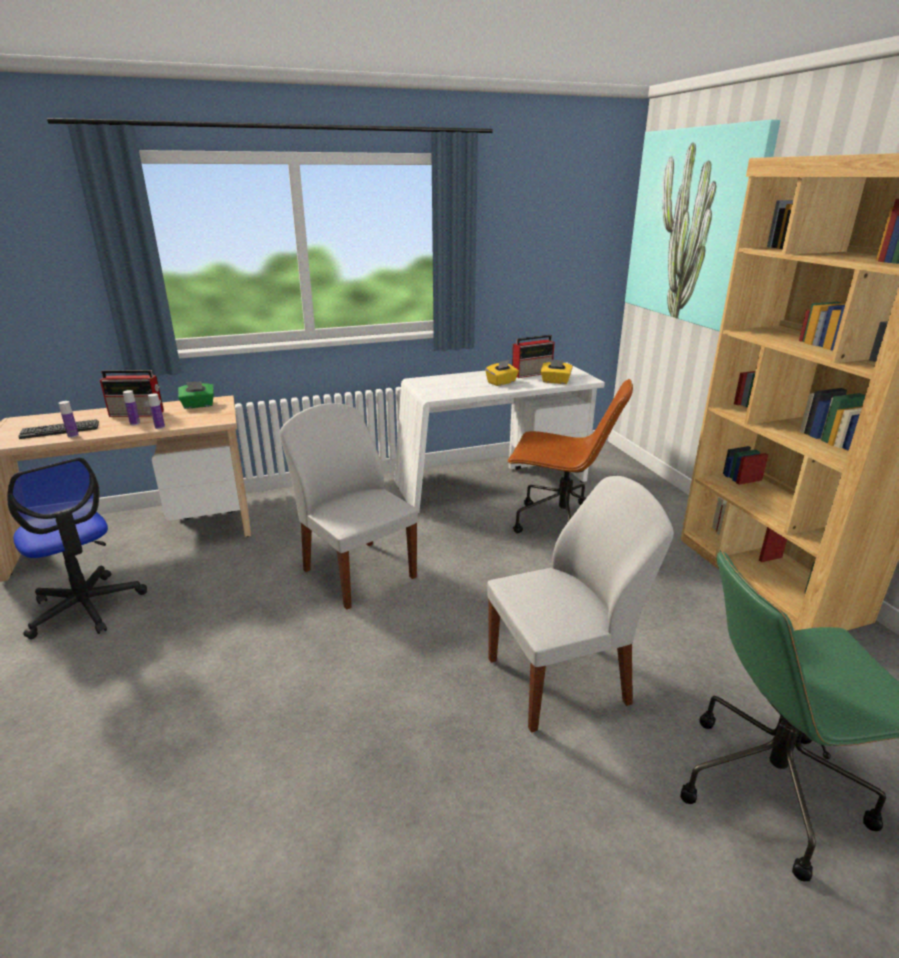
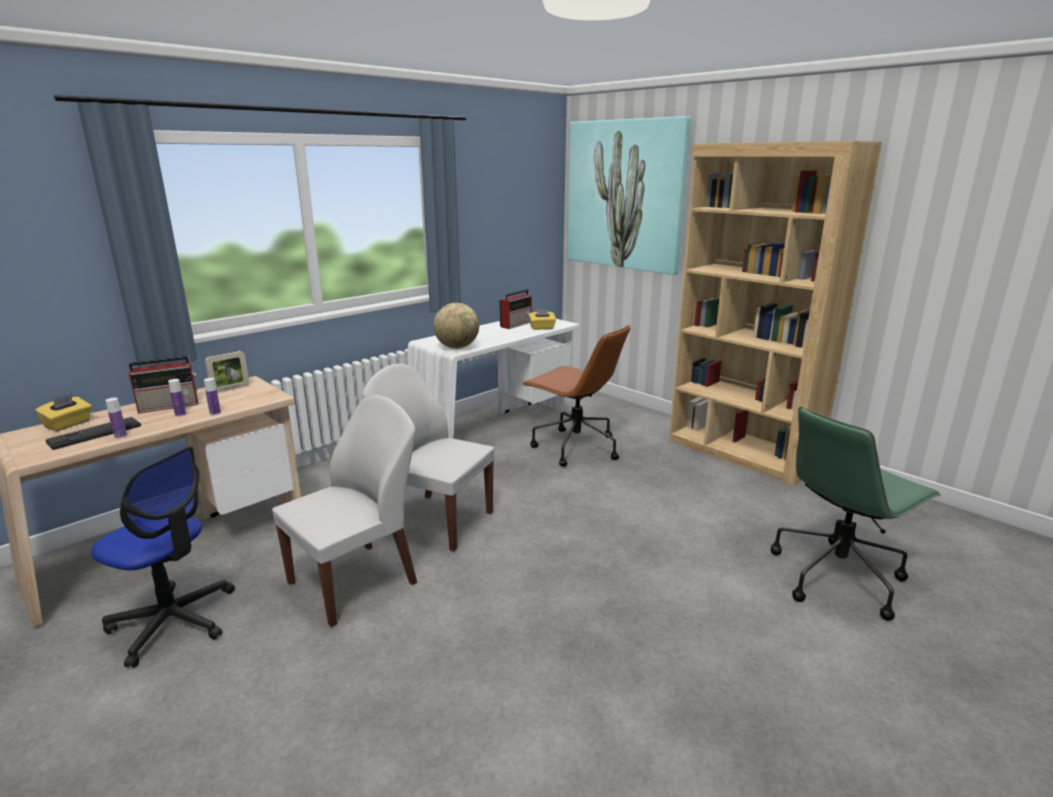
camera: 25 degrees left, 5 degrees down
(198, 405) = (230, 389): green tissue box -> picture frame
(440, 392) = (457, 347): none -> globe
(501, 382) = (500, 334): yellow tissue box -> yellow tissue box (68, 424)
(560, 524) = (574, 447): brown office chair -> brown office chair turned 45 degrees clockwise
(561, 680) = (664, 554): white chair -> white chair (356, 581)

